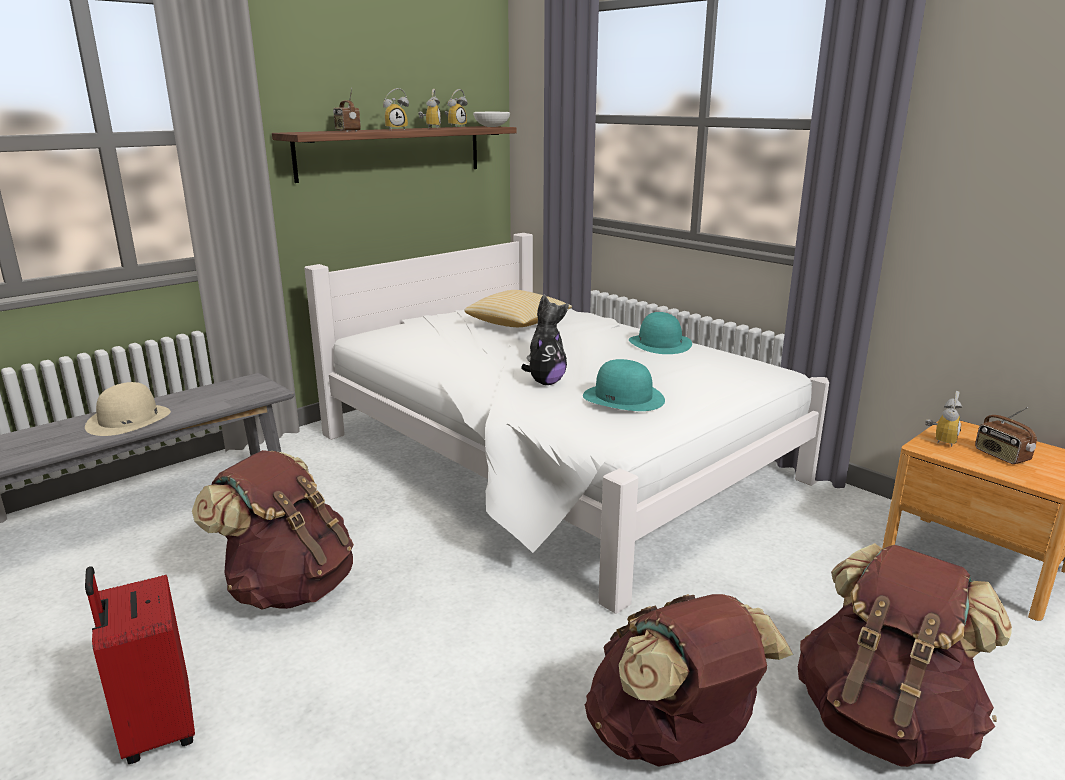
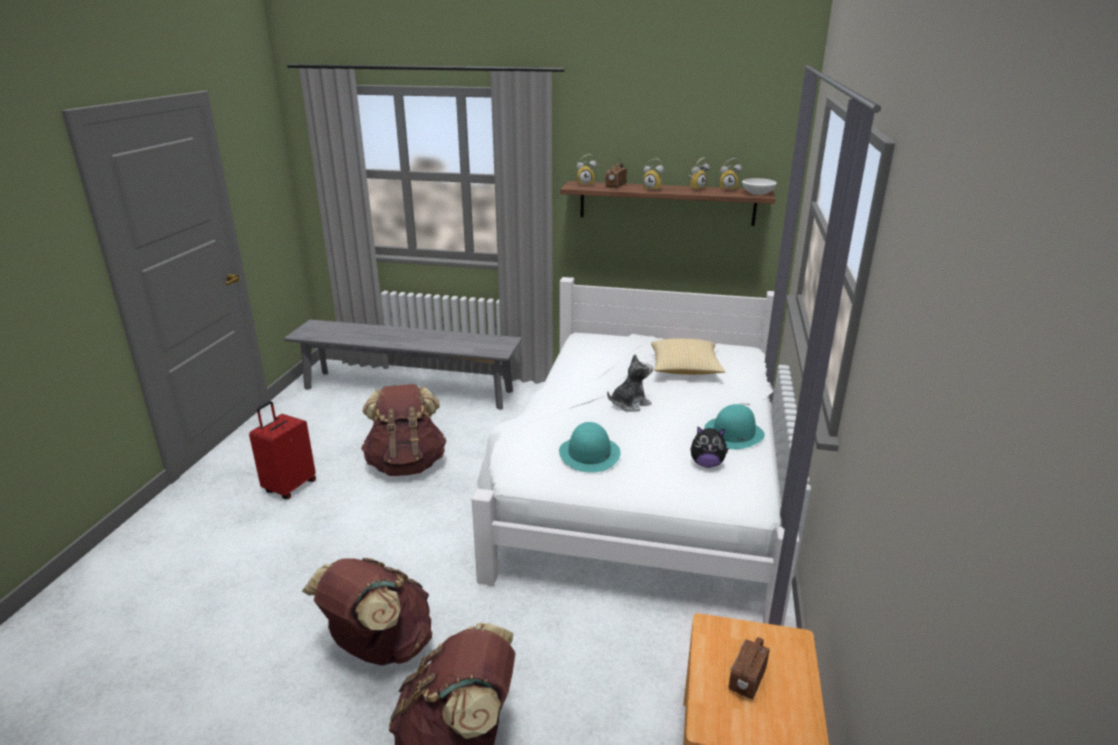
camera: 55 degrees right, 5 degrees up
(128, 420) = (427, 340): beige hat -> none
(546, 383) = (584, 419): plush toy -> plush toy (707, 464)
(939, 440) = (739, 634): alarm clock -> alarm clock (586, 185)

